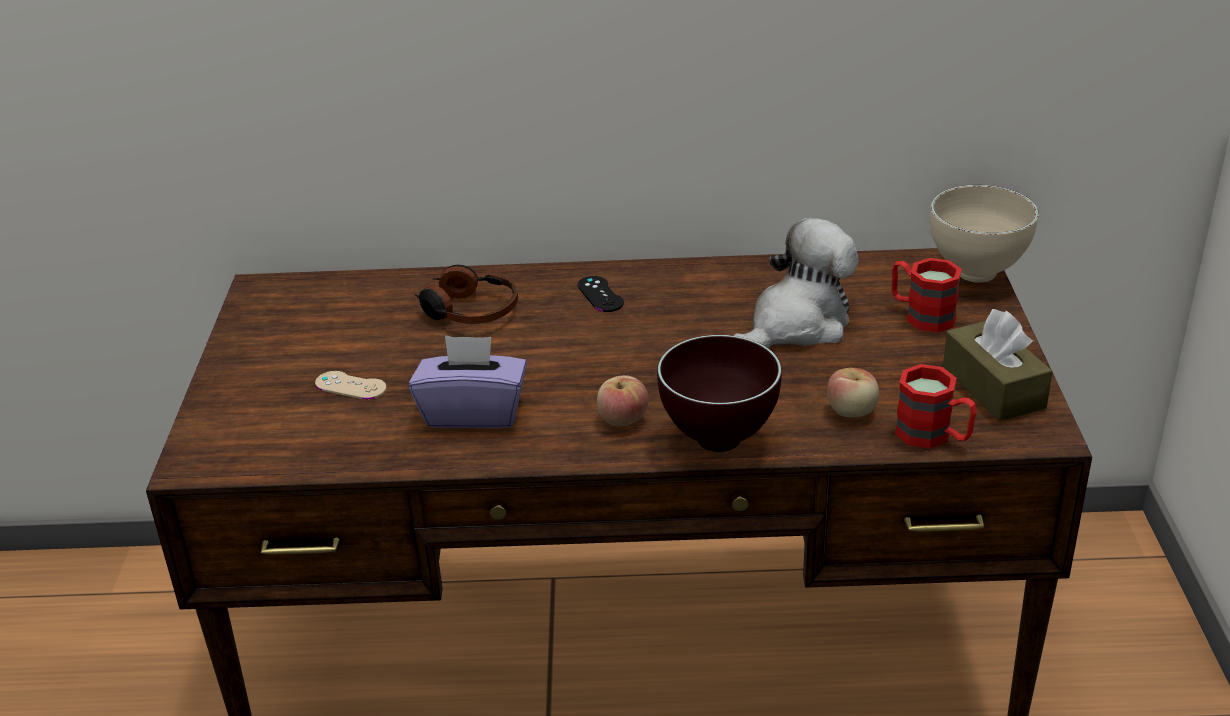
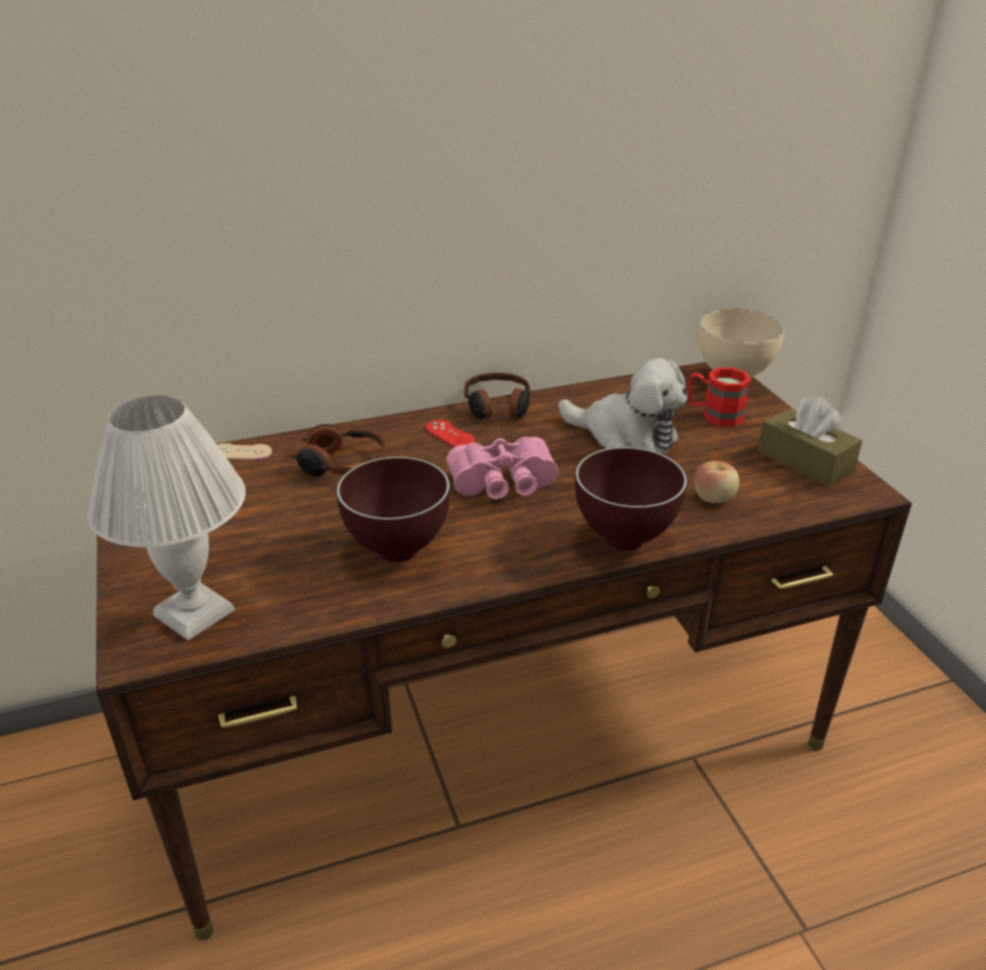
camera: 20 degrees left, 0 degrees up
(256, 436) = (192, 612): none -> white table lamp
(350, 386) = (265, 548): beige game controller -> beige game controller (240, 452)
(473, 412) = (396, 553): purple tissue box -> brown bowl
(600, 294) = (450, 434): black game controller -> red game controller
(622, 419) = (532, 536): apple -> none
(625, 360) = (504, 485): none -> pink binoculars
(671, 270) = (497, 407): none -> headphones
(797, 325) = (625, 436): plush toy -> plush toy turned 90 degrees clockwise
(933, 436) = (788, 507): red mug -> none

